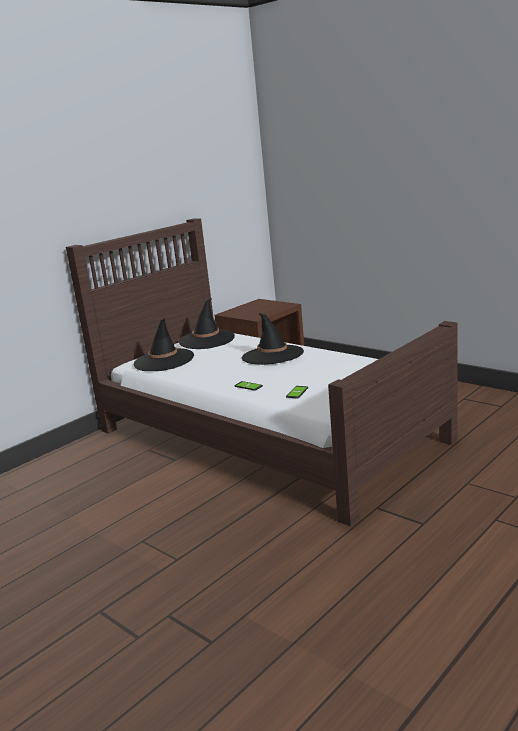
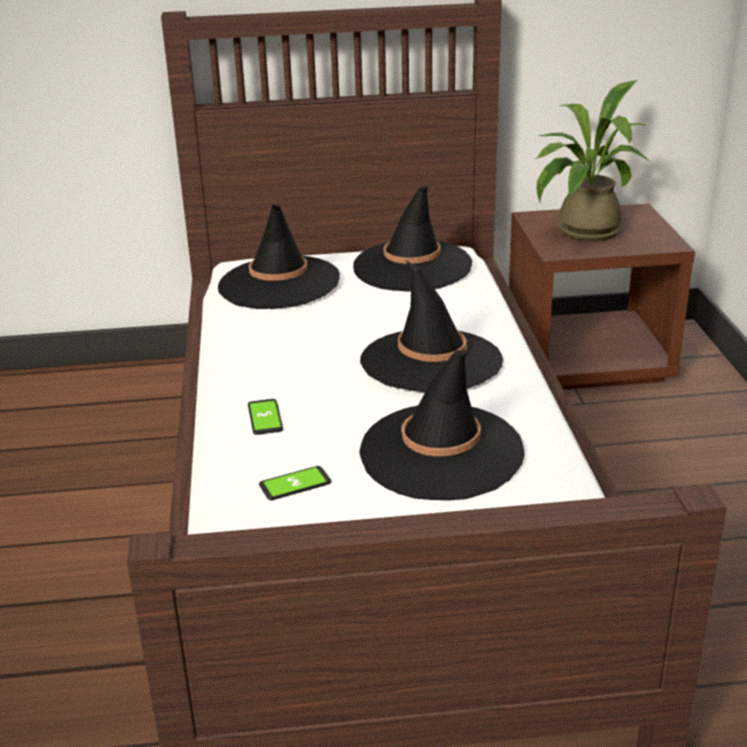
camera: 40 degrees right, 10 degrees up
(253, 311) = (581, 233): none -> potted plant
(325, 369) = (441, 452): none -> black hat

